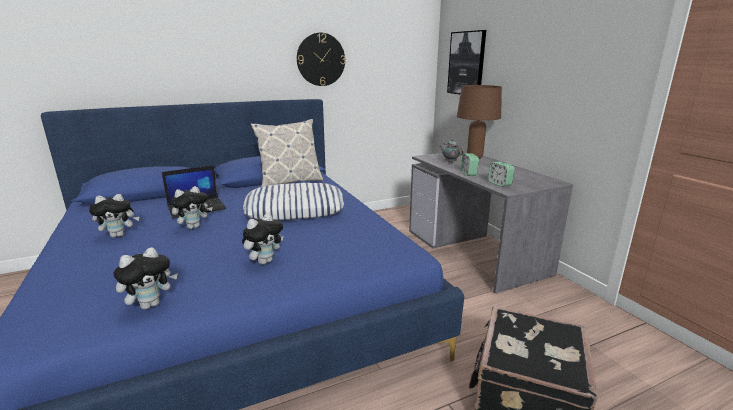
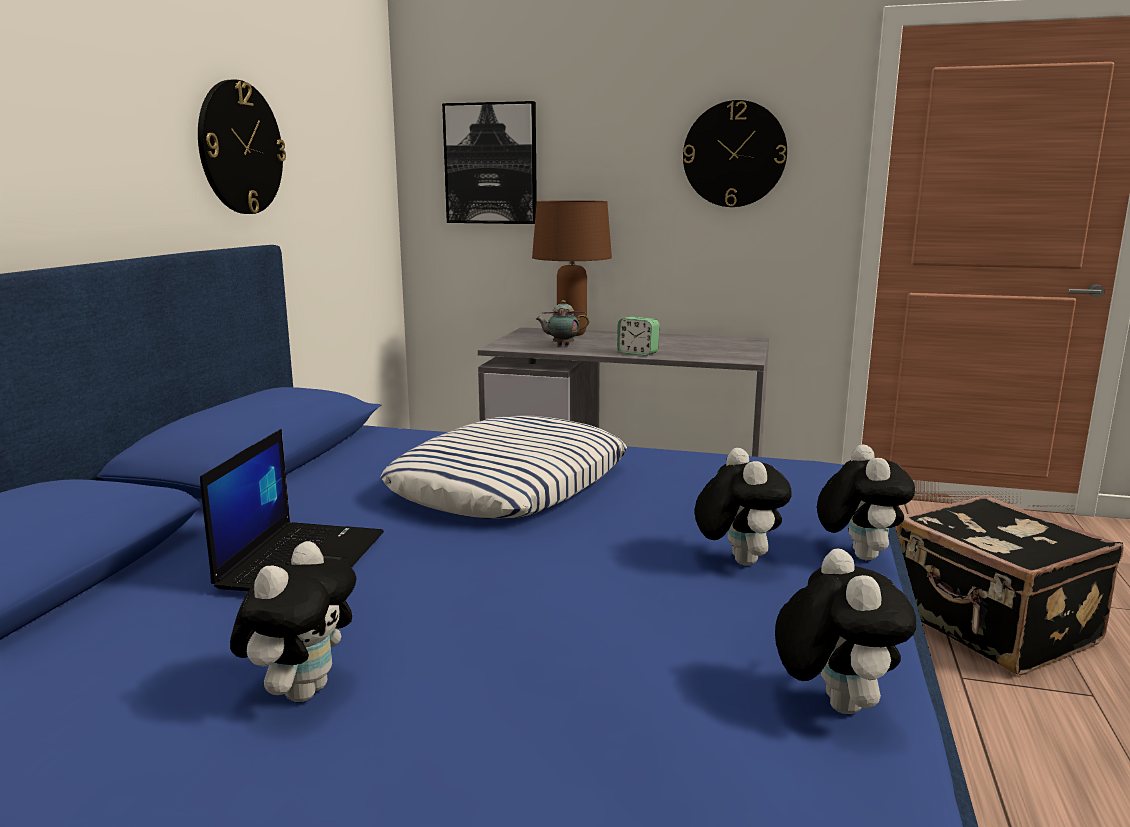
camera: 50 degrees left, 5 degrees down
(194, 227) = (434, 585): plush toy -> plush toy (857, 555)
(290, 182) = (335, 452): pillow -> none
(499, 183) = (710, 355): alarm clock -> none
(573, 62) = (734, 154): none -> wall clock

